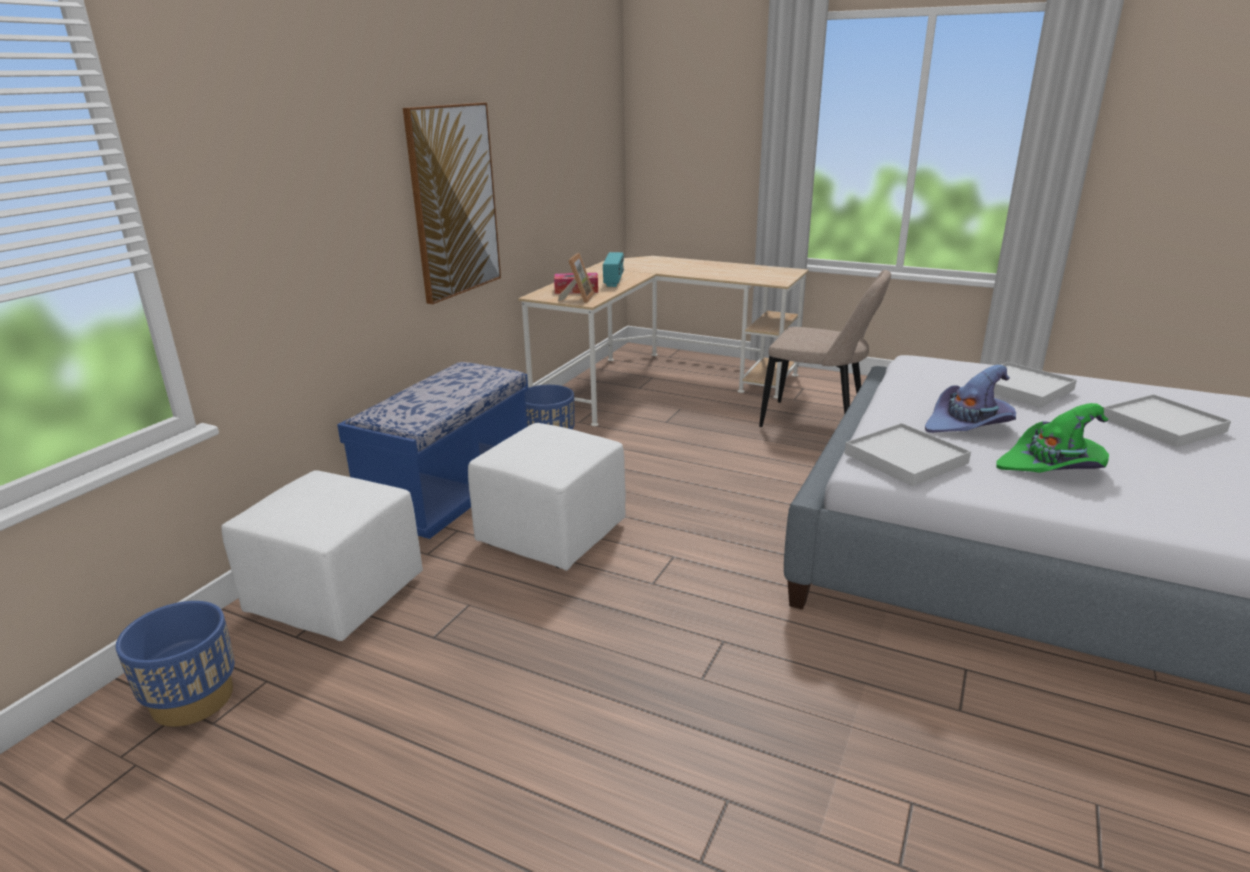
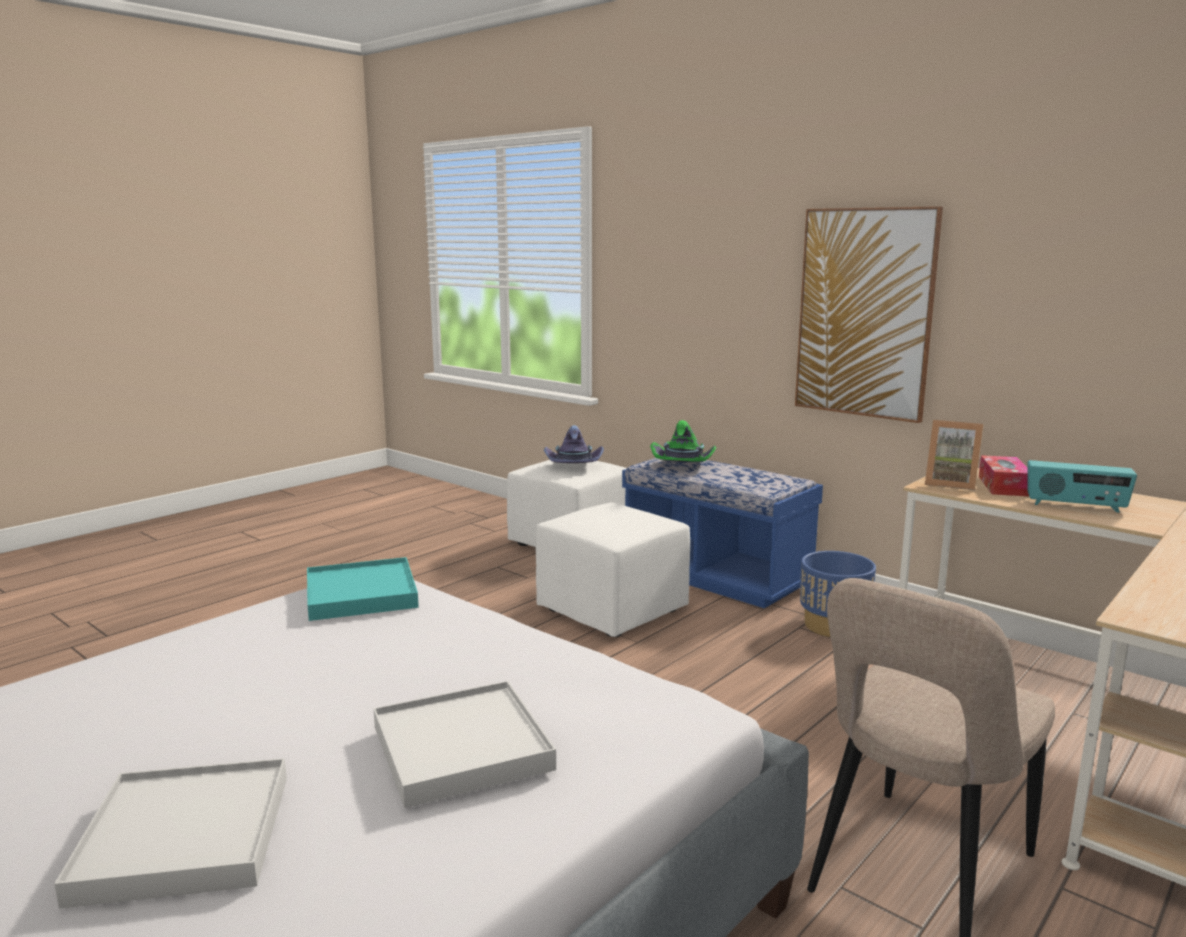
camera: 105 degrees right, 10 degrees down
(193, 700) = (494, 518): blue planter -> none
(905, 458) = (361, 594): white tray -> turquoise tray
(969, 424) = (396, 658): purple hat -> purple hat (573, 465)
(1052, 466) = (236, 667): green hat -> green hat (683, 465)

